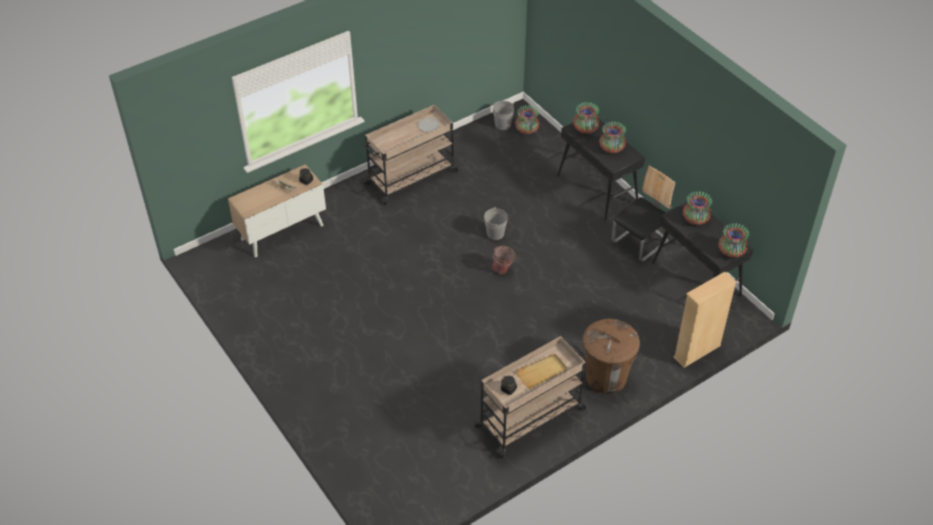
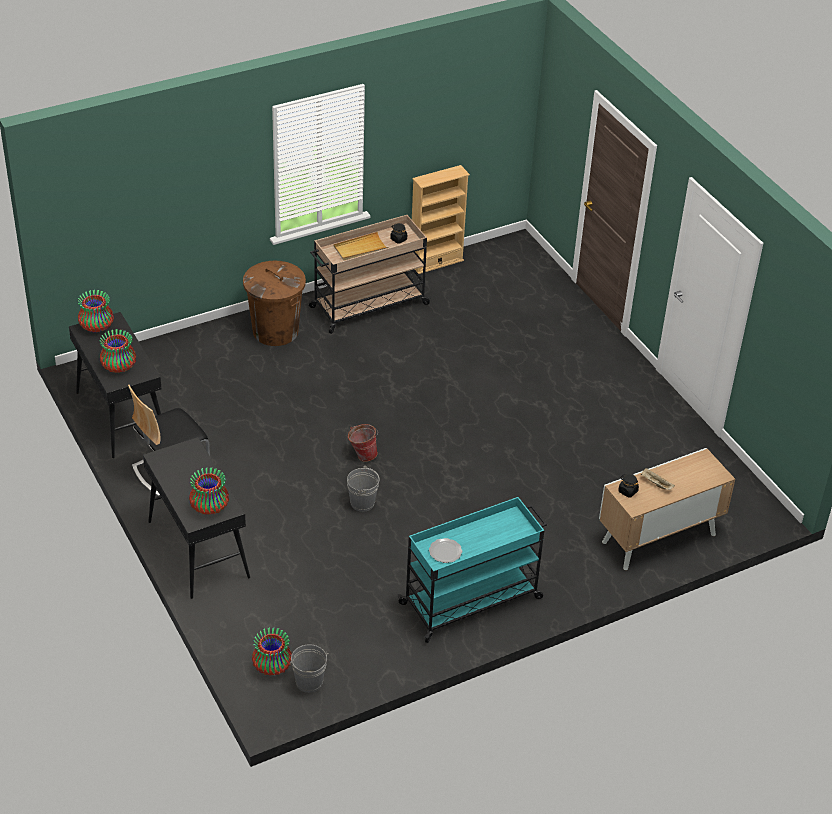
camera: 175 degrees left, 5 degrees down
(410, 178) = (472, 600): beige cart -> turquoise cart
(612, 148) = (183, 472): vase -> none
(697, 351) = (162, 343): beige bookcase -> beige bookcase (436, 262)

